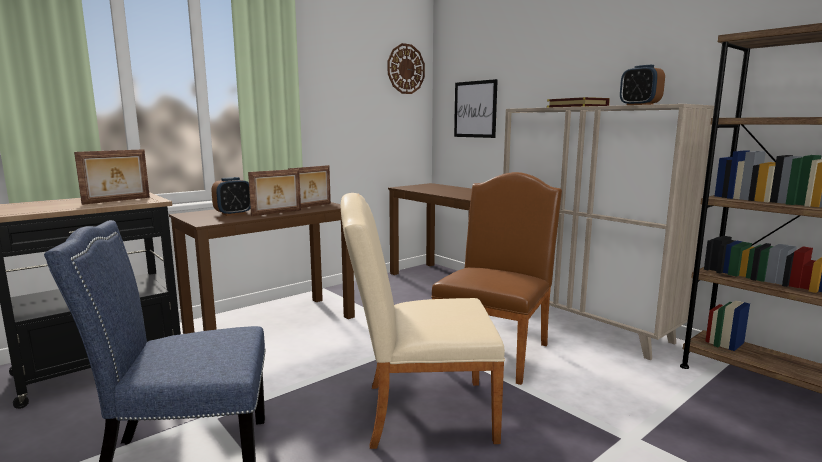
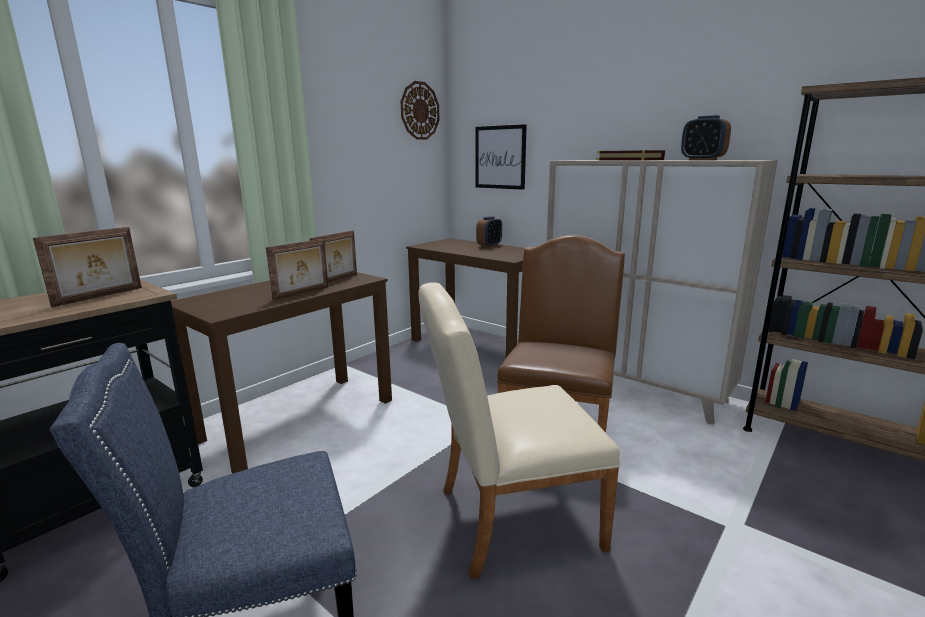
camera: 10 degrees left, 5 degrees up
(233, 213) = (248, 297): alarm clock -> alarm clock (489, 245)

